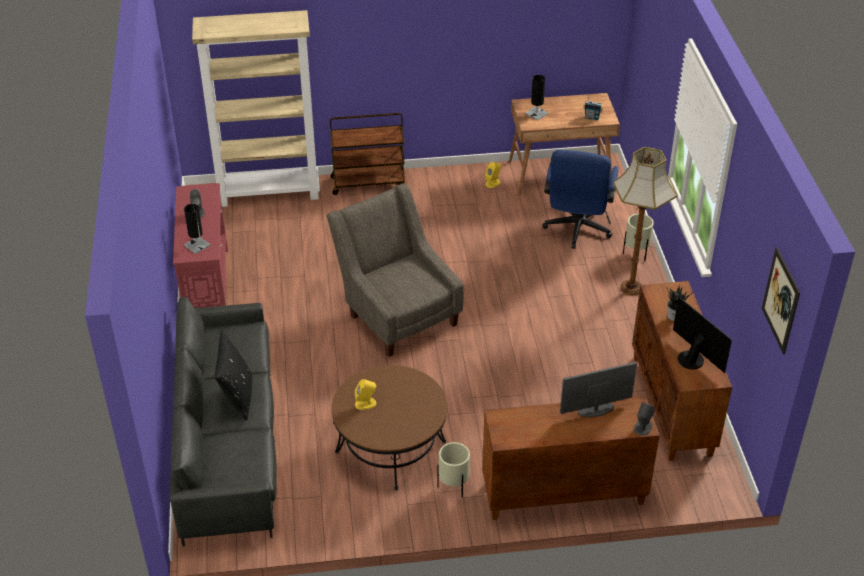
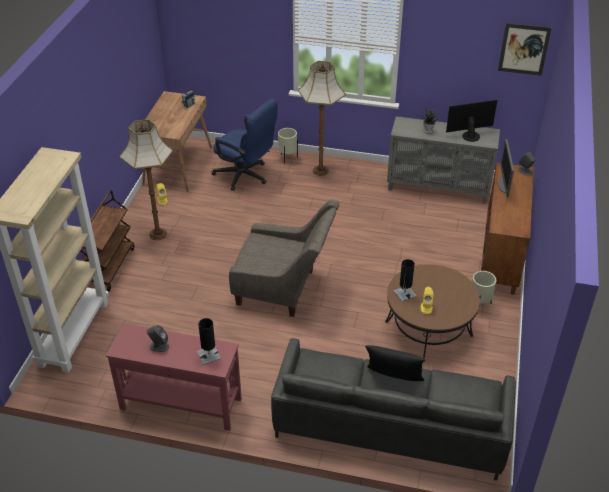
camera: 70 degrees left, 0 degrees up
(397, 313) = (285, 290): grey armchair -> grey armchair turned 150 degrees counterclockwise
(435, 198) = (159, 234): none -> floor lamp
(536, 113) = (164, 127): black table lamp -> black table lamp (404, 293)
(672, 405) = (439, 187): brown cabinet -> grey cabinet

